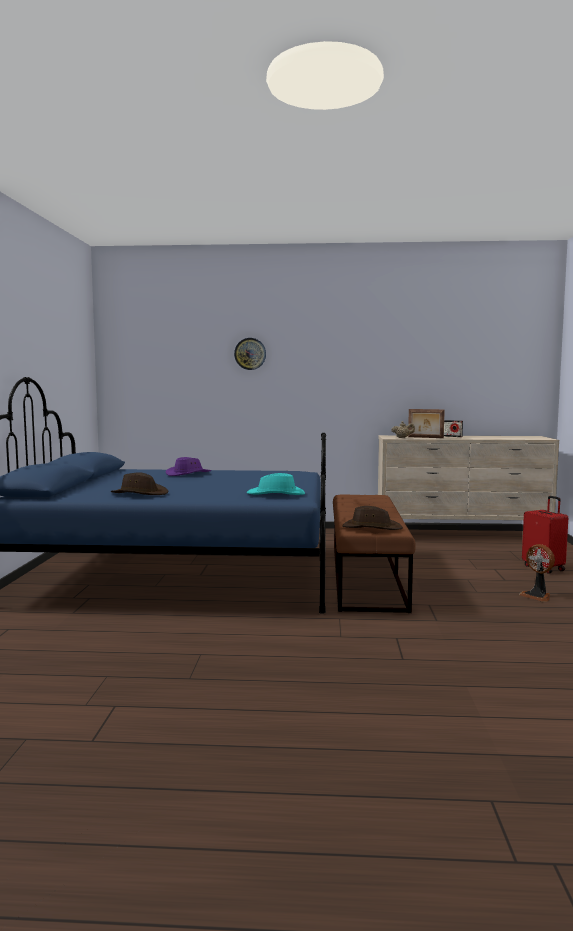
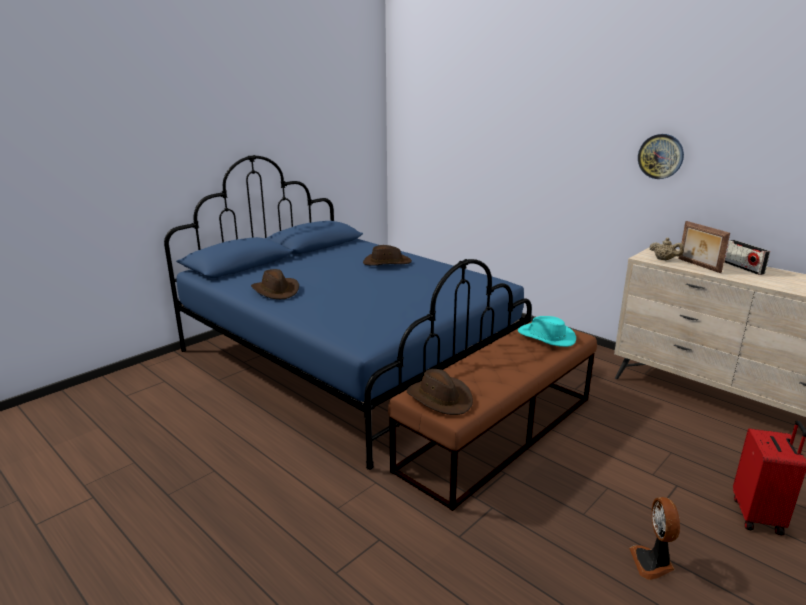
camera: 40 degrees right, 15 degrees up
(188, 474) = (386, 263): purple hat -> brown hat
(250, 354) = (518, 122): wall clock -> wall clock (660, 156)
(276, 494) = (371, 326): turquoise hat -> turquoise hat (546, 337)

